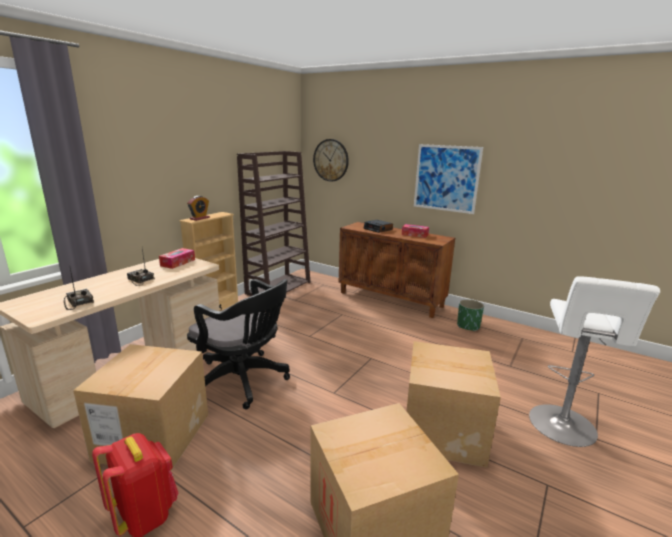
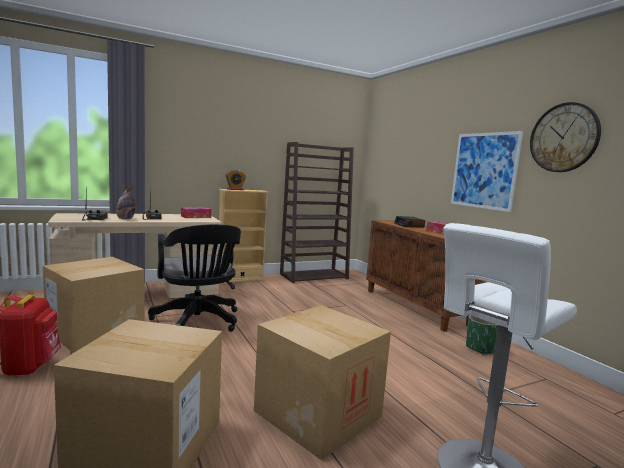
camera: 30 degrees right, 10 degrees down
(113, 291) = (125, 219): none -> bottle
(331, 160) = (386, 158): wall clock -> wall clock (564, 138)

